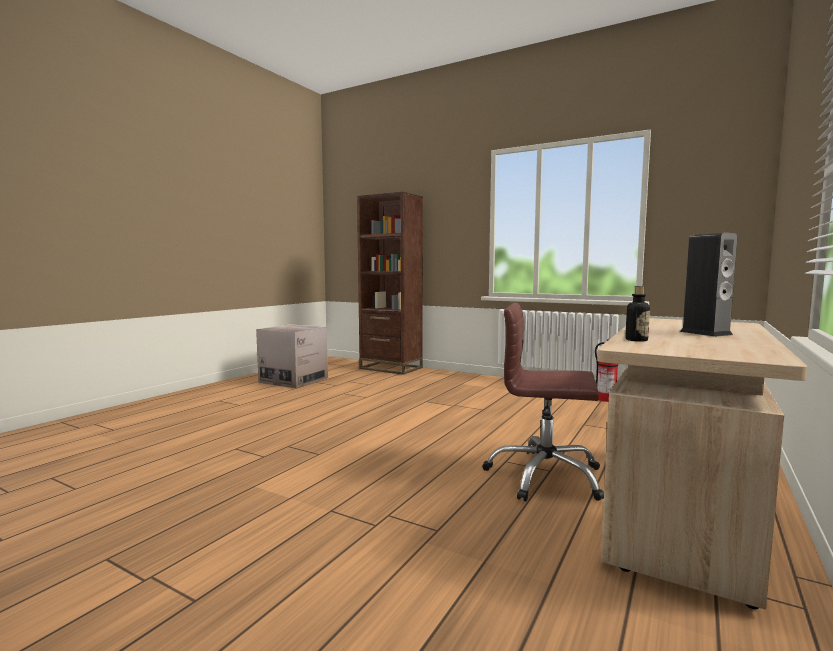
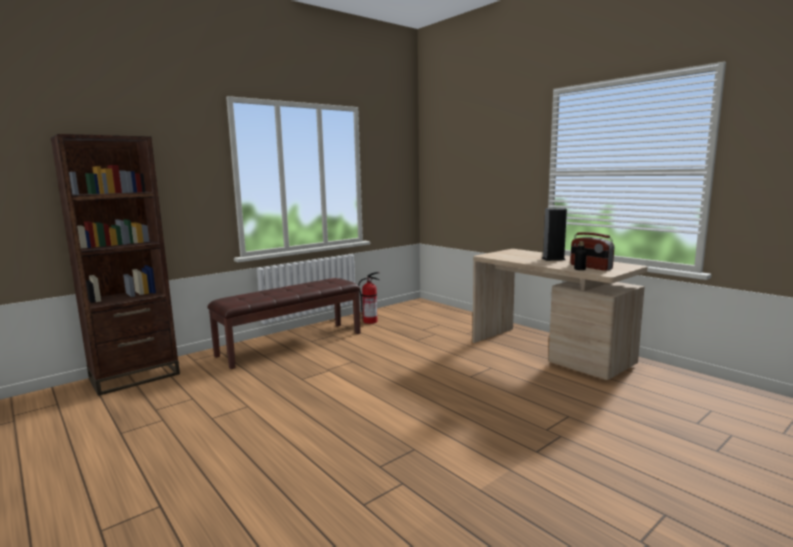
camera: 70 degrees left, 5 degrees up
(294, 380) = (77, 451): cardboard box -> none
(496, 386) = (291, 344): none -> brown bench
(545, 476) = (500, 371): brown office chair -> none
(673, 343) = (590, 267): none -> radio

